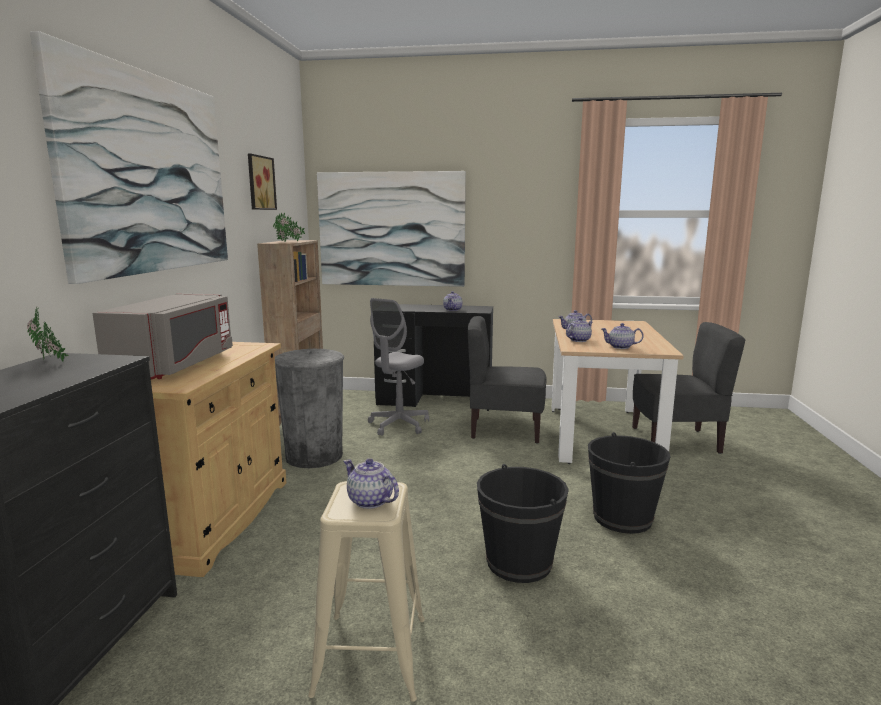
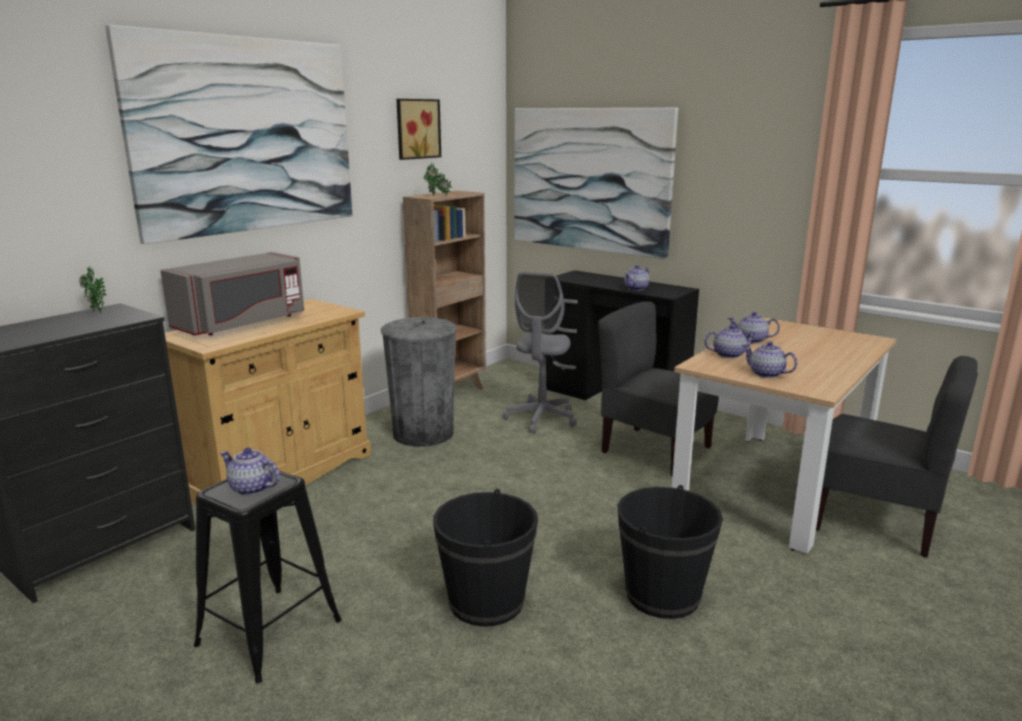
camera: 30 degrees right, 5 degrees up
(369, 501) = (251, 488): teapot -> teapot turned 45 degrees counterclockwise
(371, 654) = (270, 632): beige stool -> black stool
(399, 425) = (541, 418): grey office chair -> grey office chair turned 45 degrees counterclockwise

